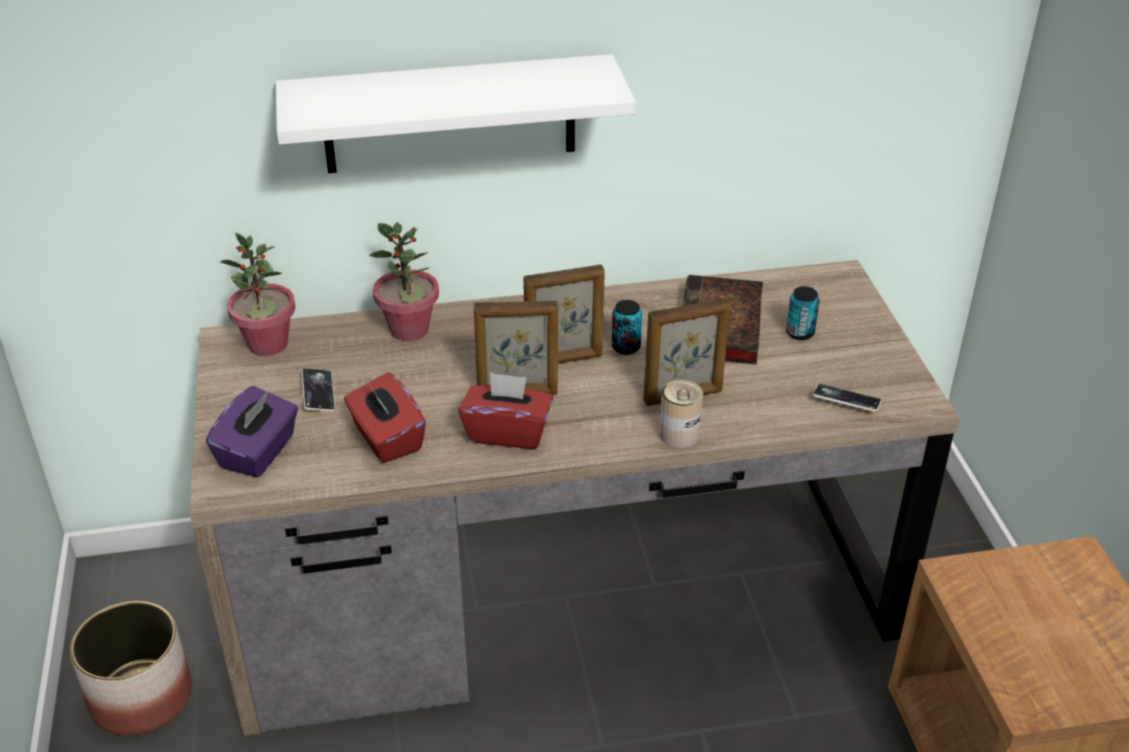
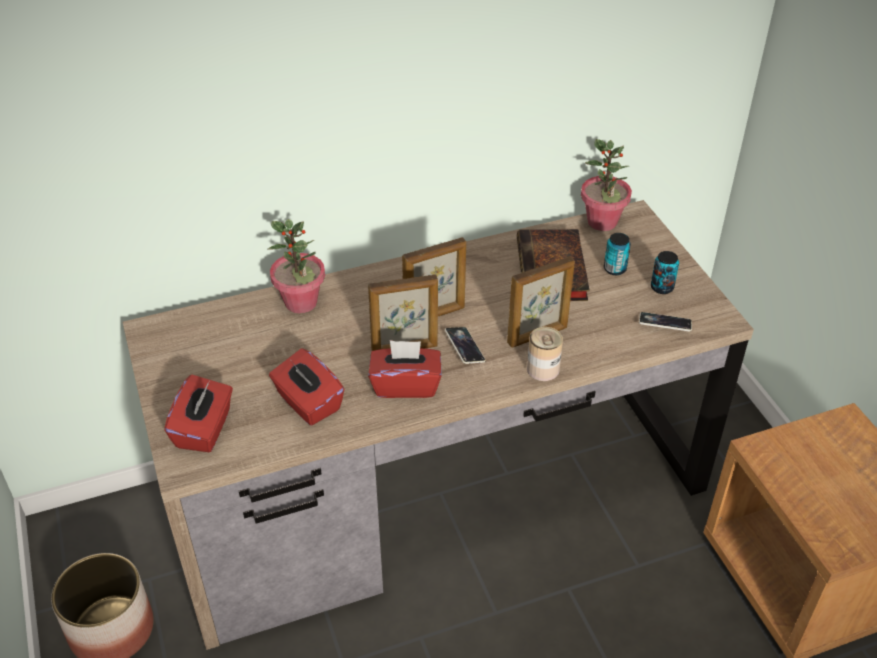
camera: 10 degrees left, 5 degrees up
(259, 452) = (204, 429): purple tissue box -> red tissue box
(268, 344) = (185, 330): potted plant -> potted plant (602, 222)
(318, 393) = (240, 369): phone -> phone (464, 348)
(449, 114) = (322, 124): white shelf -> none
(626, 347) = (481, 297): can -> can (662, 287)

